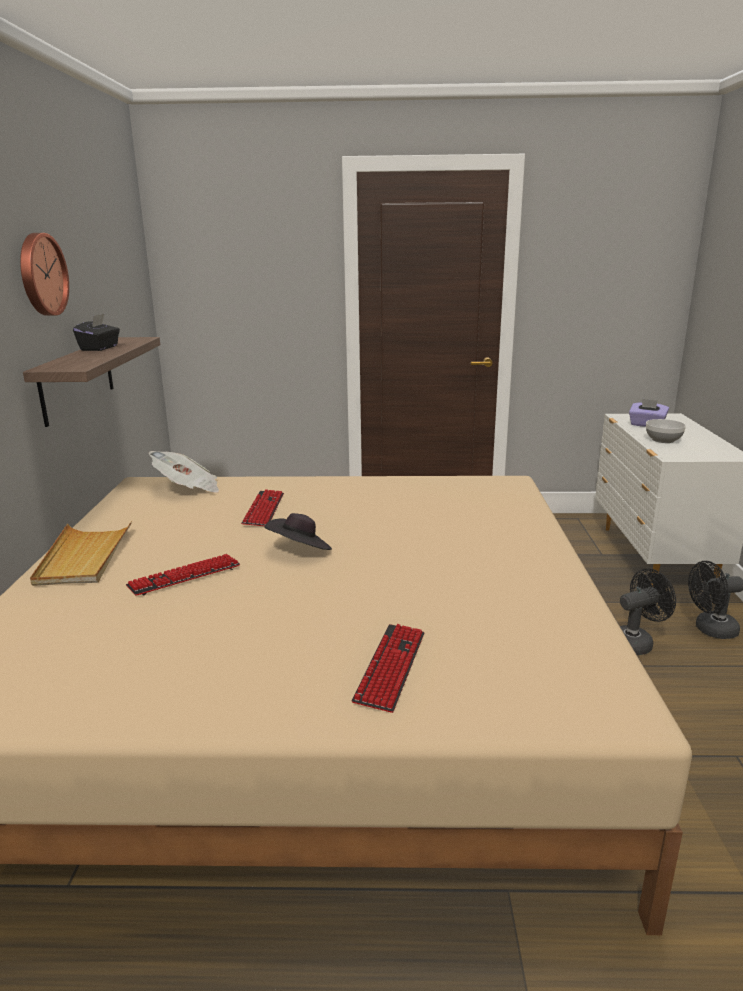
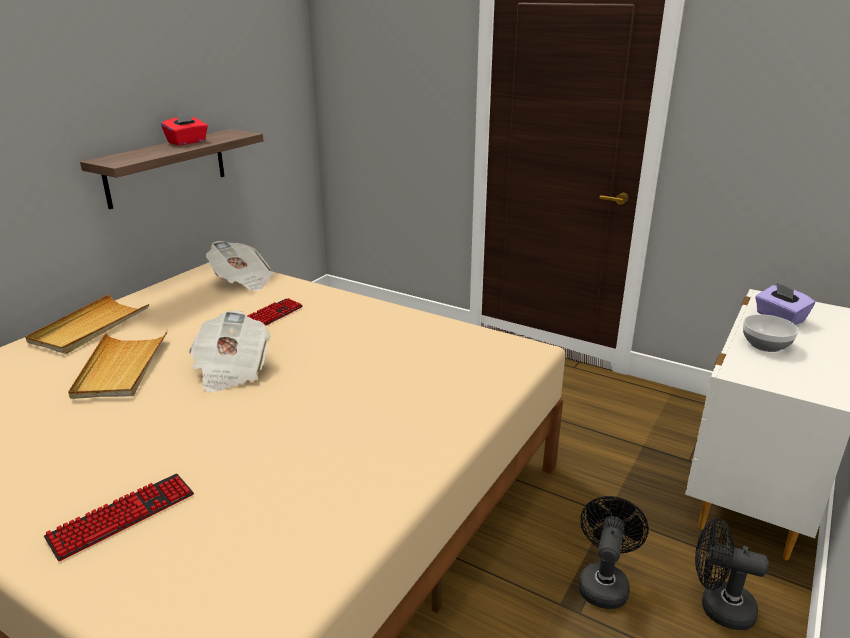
camera: 30 degrees right, 5 degrees up
(41, 274) = (119, 76): wall clock -> none
(100, 348) = (187, 142): black tissue box -> red tissue box
(184, 576) = (121, 368): keyboard -> beige tray
(300, 550) = (231, 370): black hat -> newspaper
(636, 642) = (604, 582): black fan -> black fan turned 75 degrees counterclockwise

